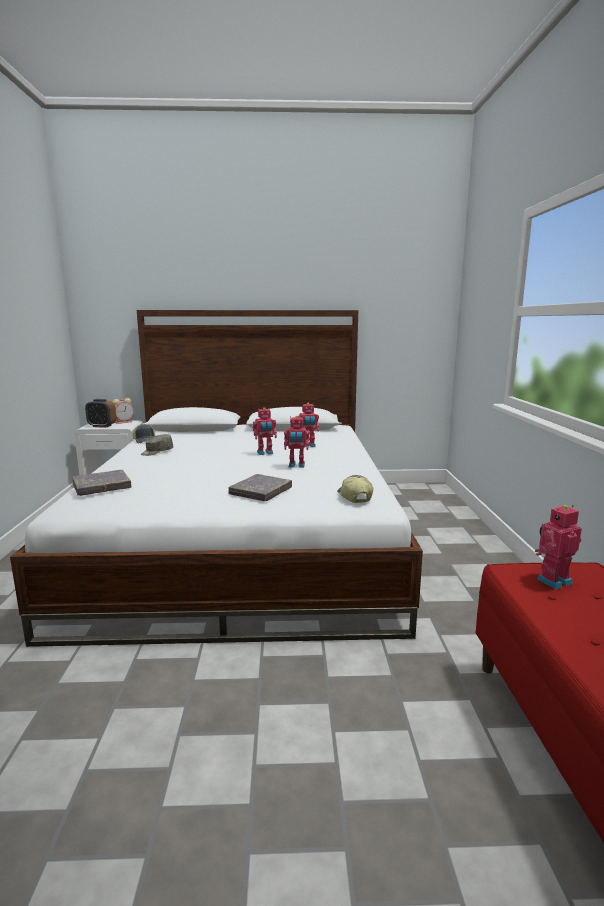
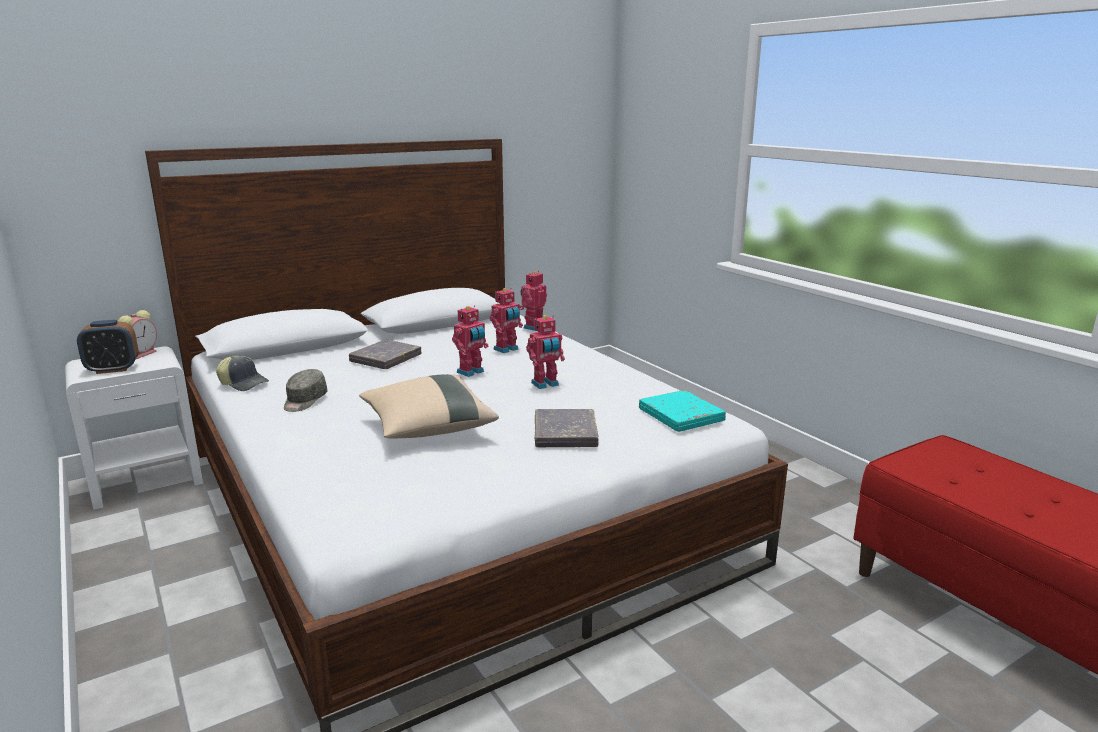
camera: 30 degrees left, 5 degrees up
(102, 486) = (339, 480): grey book -> grey book (385, 359)
(189, 473) = (427, 427): none -> beige pillow
(354, 497) = (680, 416): cap -> turquoise book
(552, 580) = (937, 464): toy robot -> toy robot (533, 327)

